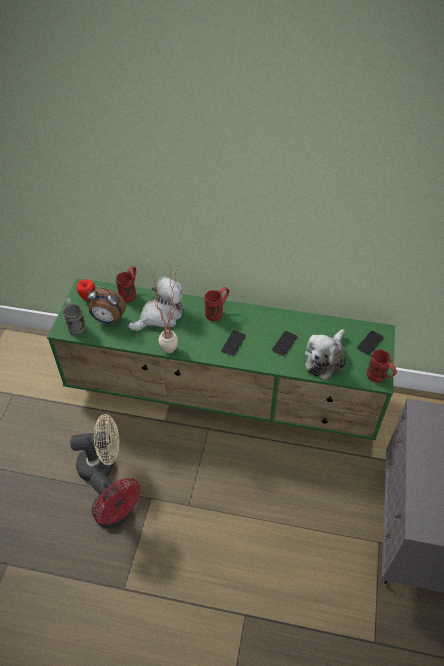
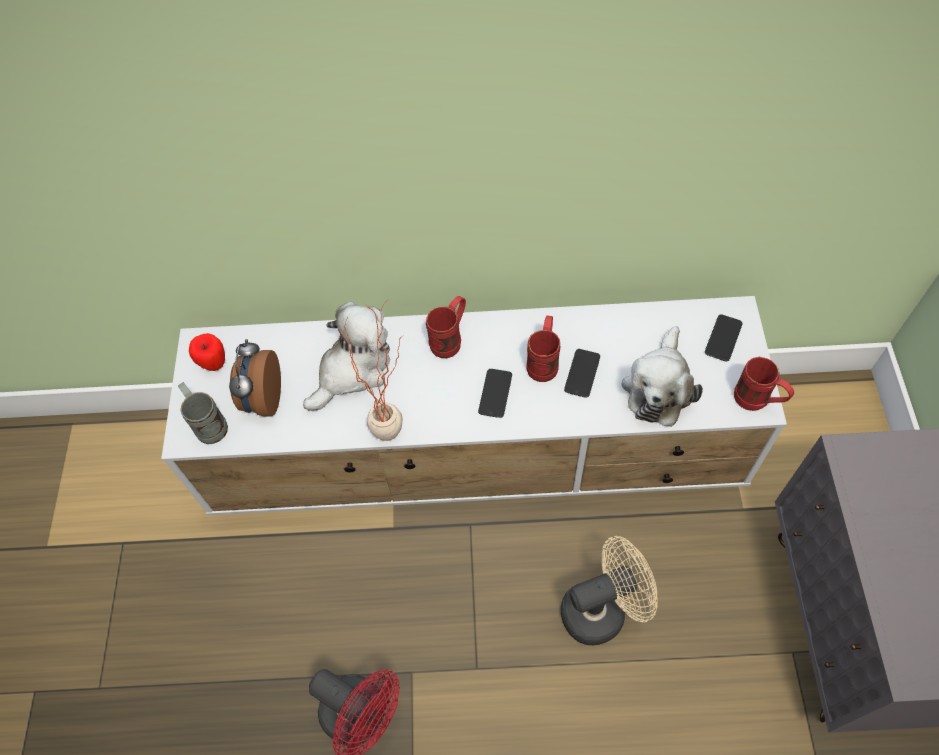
camera: 10 degrees left, 10 degrees up
(102, 464) = (312, 633): beige fan -> beige fan (602, 609)
(108, 320) = (263, 399): alarm clock -> alarm clock turned 90 degrees clockwise
(130, 293) = (286, 337): red mug -> red mug (544, 361)
(223, 395) = (478, 458): green tv stand -> white tv stand

